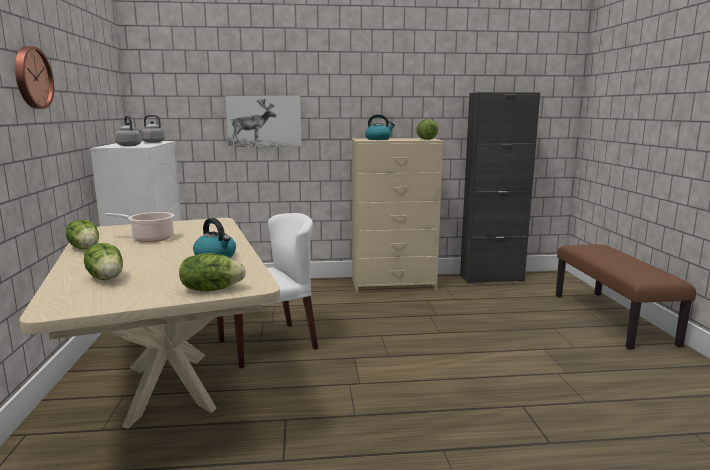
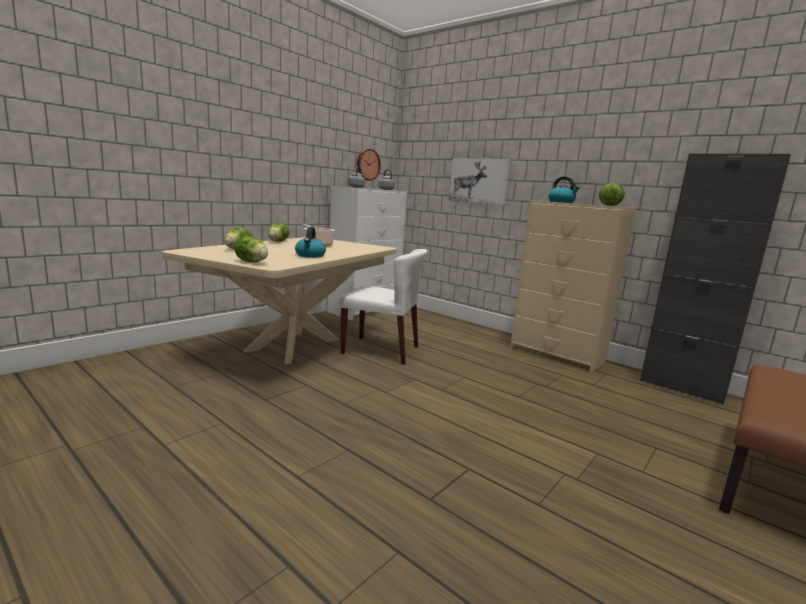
camera: 45 degrees right, 0 degrees up
(31, 77) = (280, 133): wall clock -> wall clock (367, 164)

